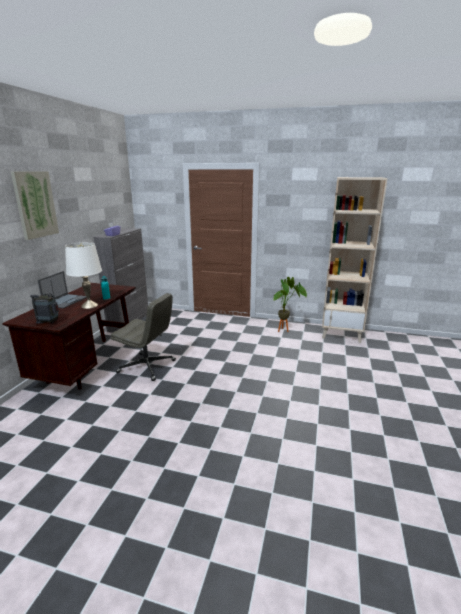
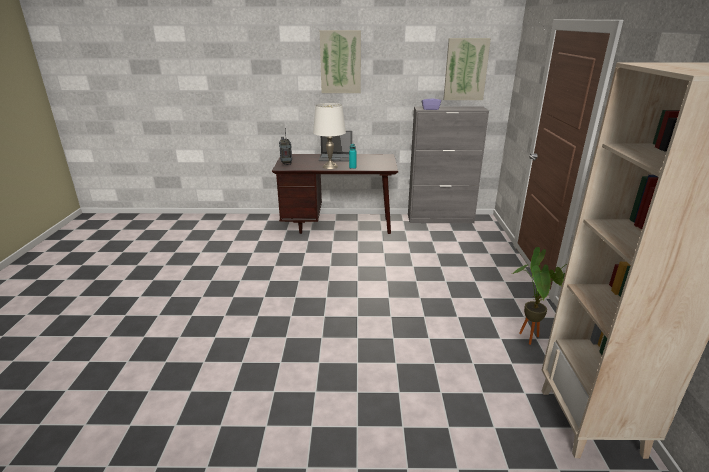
camera: 75 degrees right, 5 degrees up
(112, 201) = (465, 69): none -> picture
(147, 366) = (350, 252): grey office chair -> none

